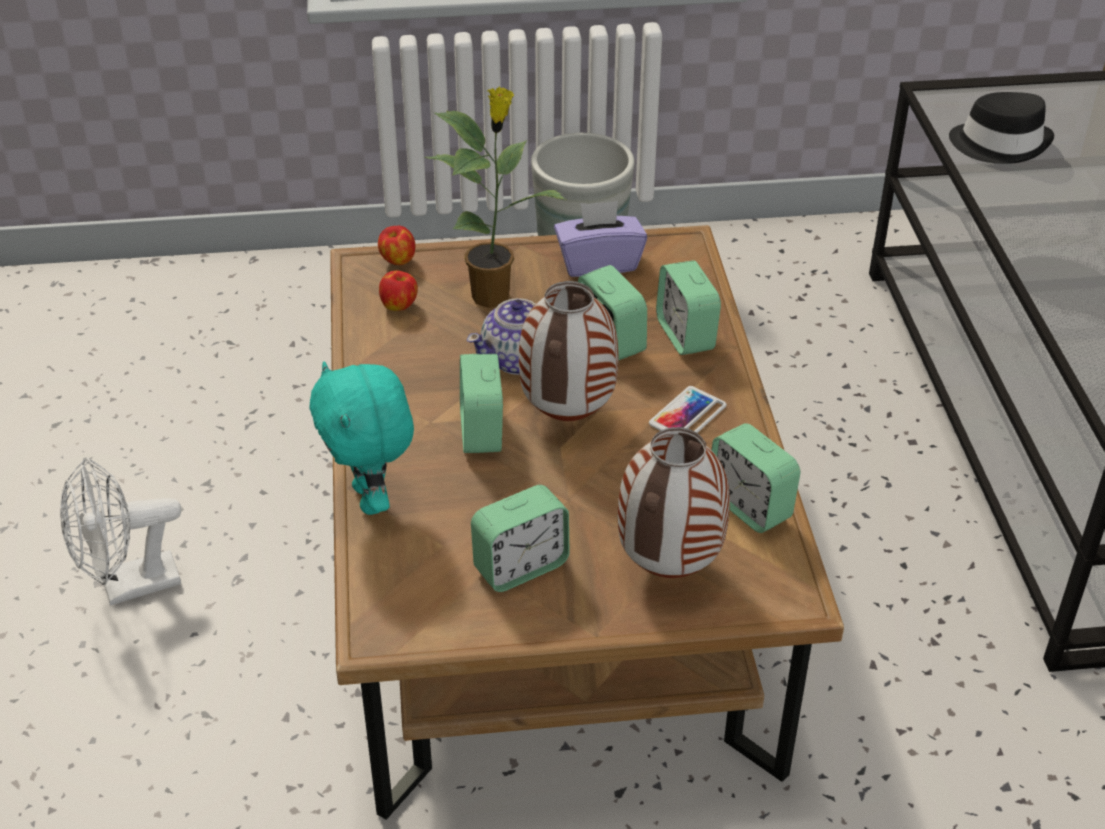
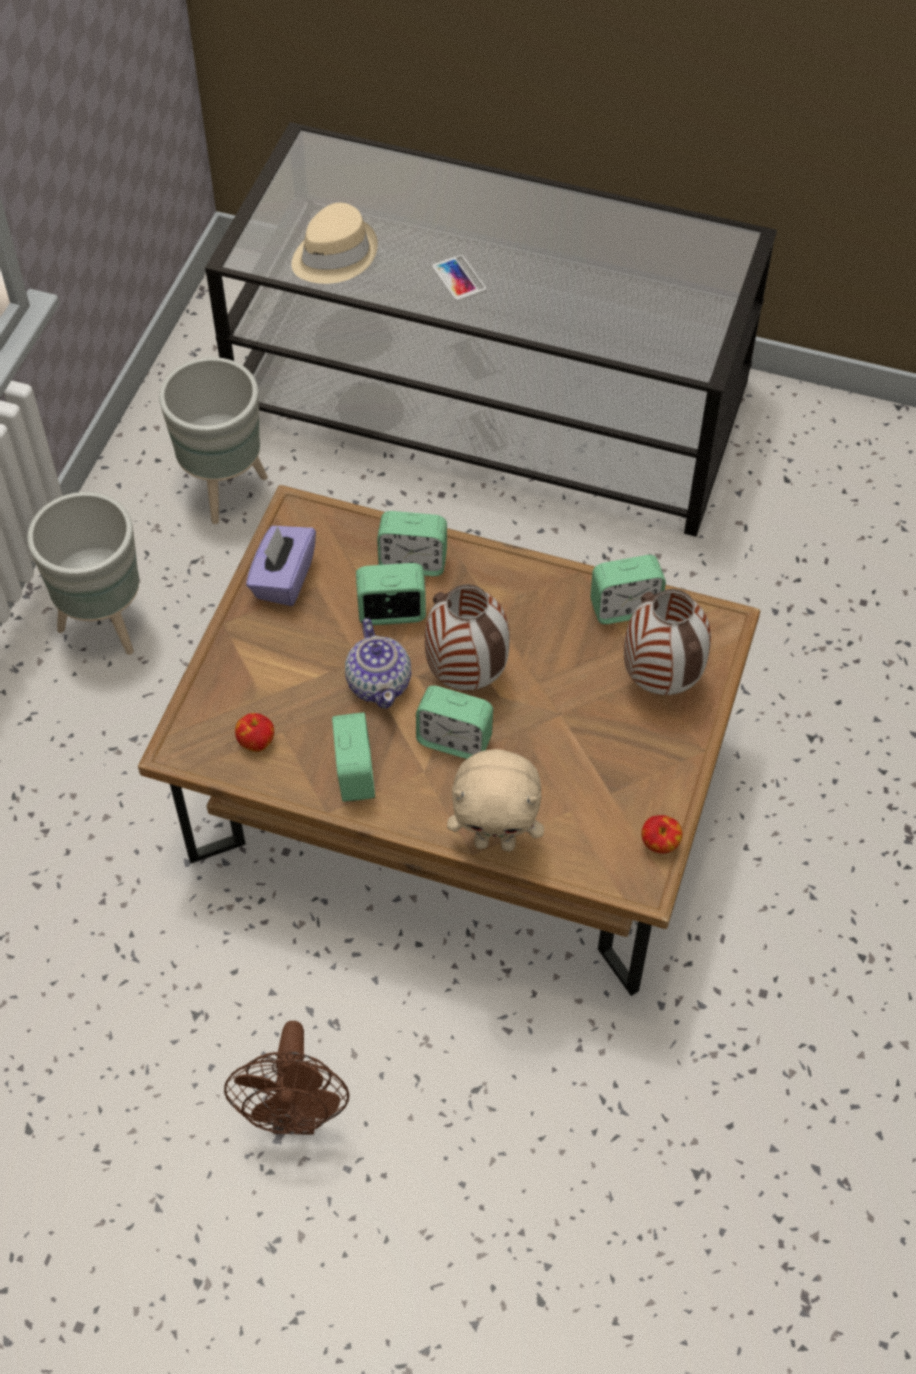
camera: 65 degrees left, 15 degrees up
(128, 586) = (296, 1114): white fan -> brown fan
(371, 499) = (495, 842): turquoise plush toy -> beige plush toy
(397, 260) = (190, 721): apple -> apple (659, 844)
(493, 295) = (283, 669): potted plant -> none
(520, 566) = (616, 770): alarm clock -> alarm clock (355, 774)
(687, 415) = (507, 601): phone -> phone (459, 278)
(786, 299) = (224, 488): none -> grey planter
(1000, 144) = (334, 255): black hat -> beige hat

